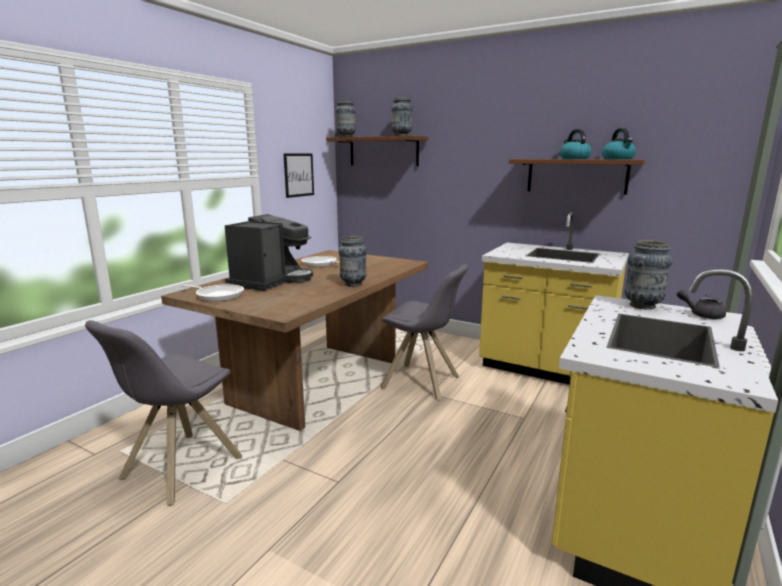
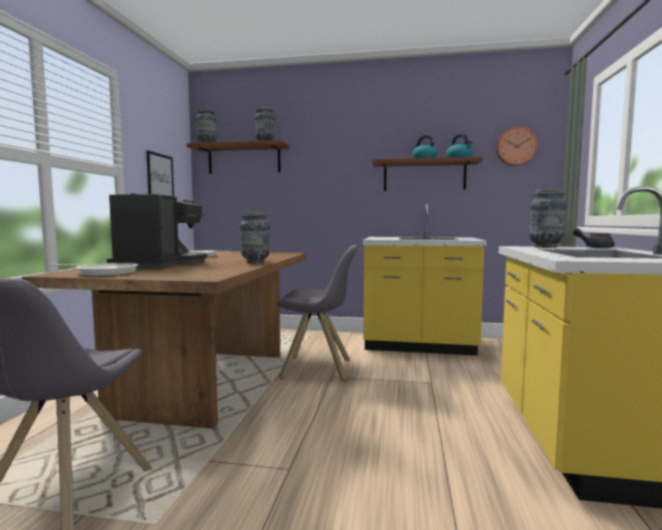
camera: 20 degrees left, 10 degrees down
(701, 142) = (515, 146): none -> wall clock

